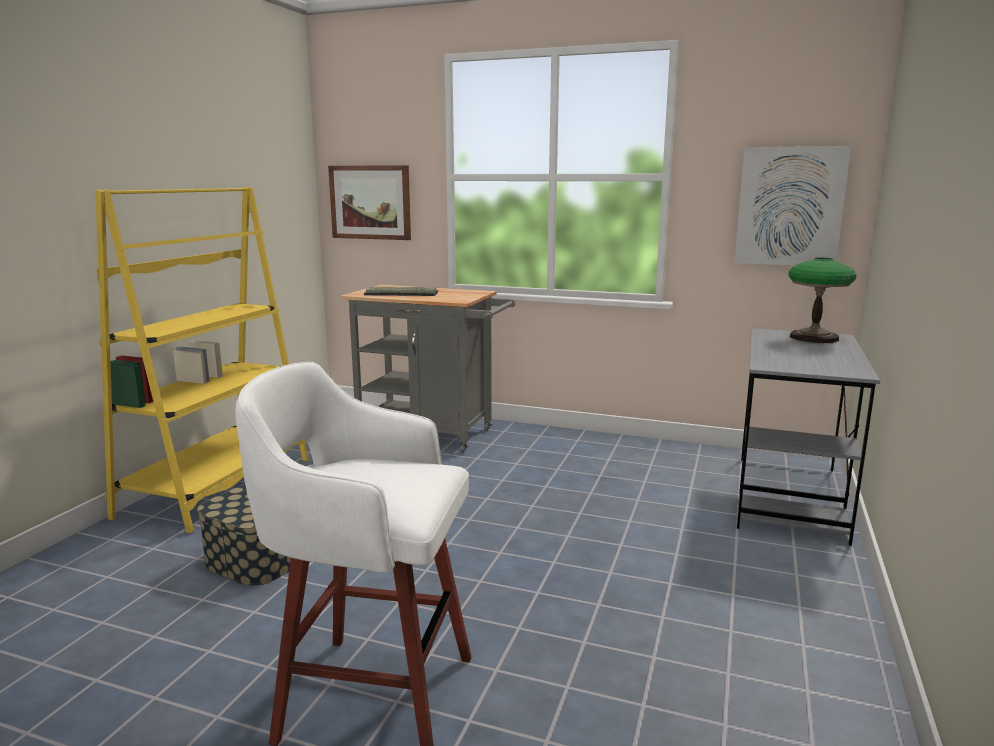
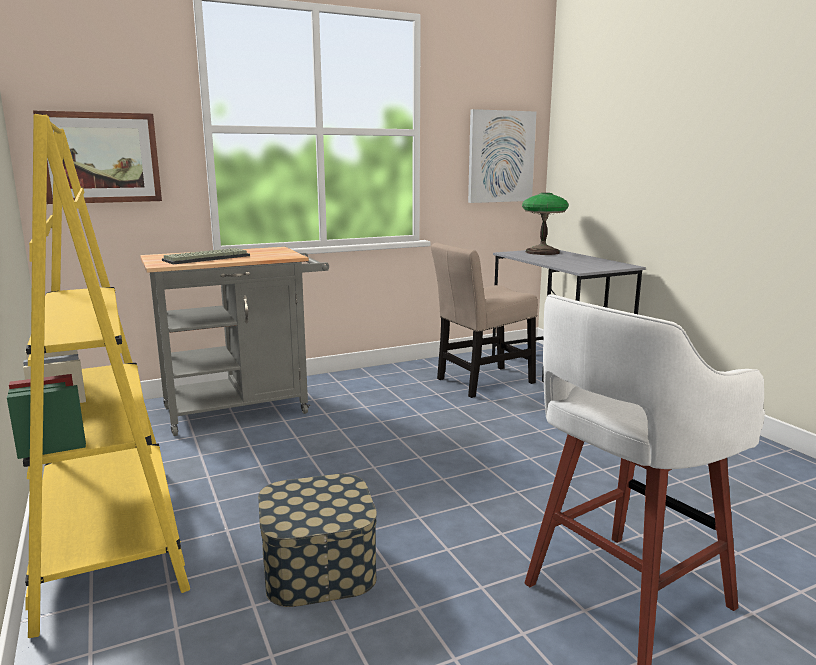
camera: 45 degrees left, 0 degrees up
(668, 479) = (481, 382): none -> beige chair

